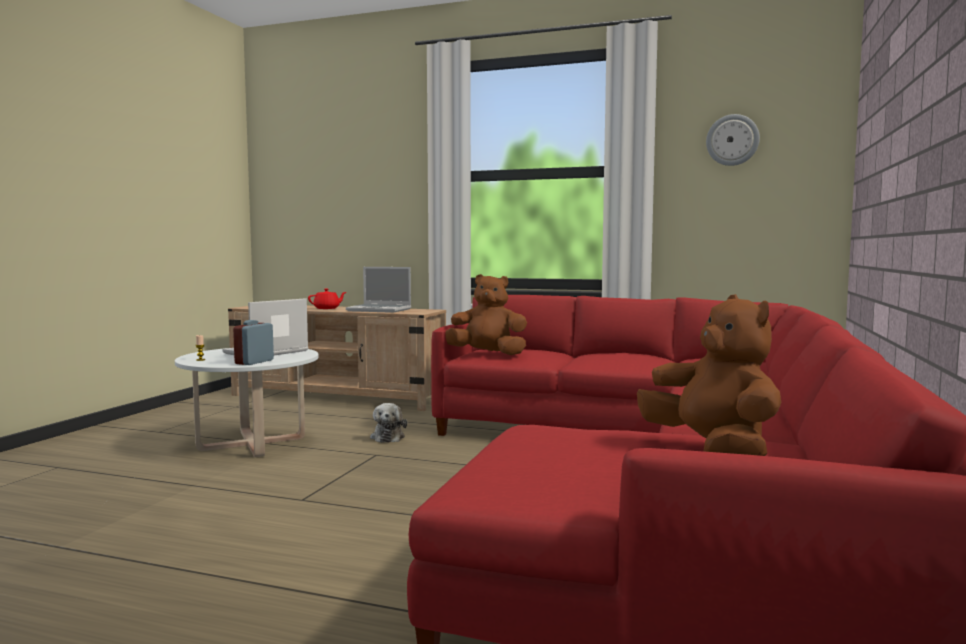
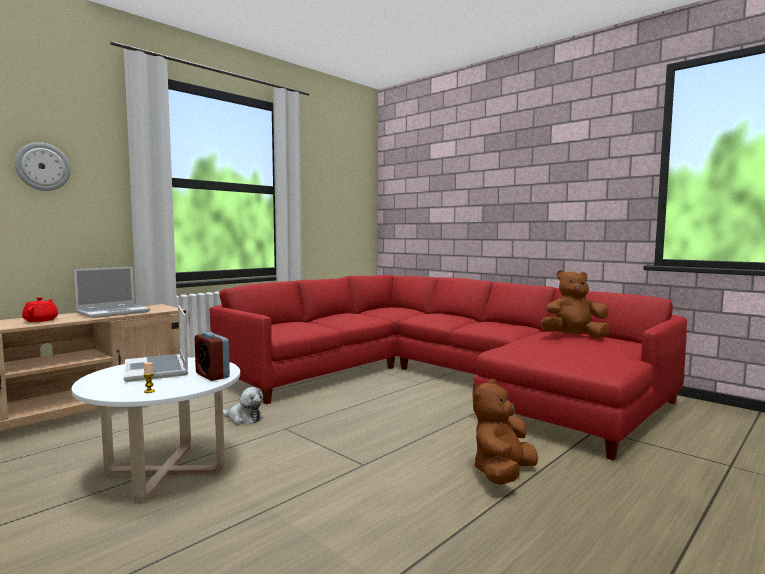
camera: 65 degrees left, 0 degrees up
(487, 354) = (284, 330): brown plush toy -> brown plush toy (502, 474)
(732, 140) = (332, 178): wall clock -> wall clock (43, 167)

